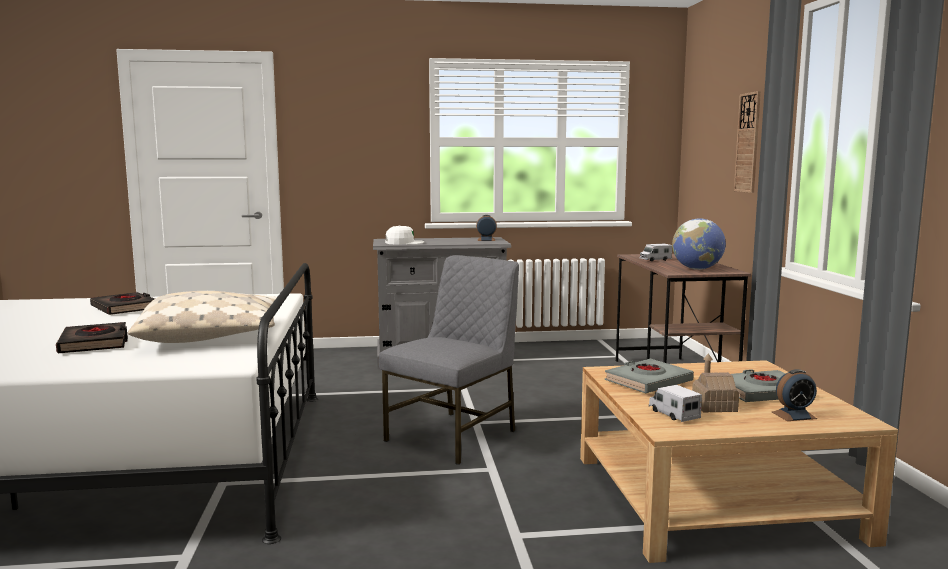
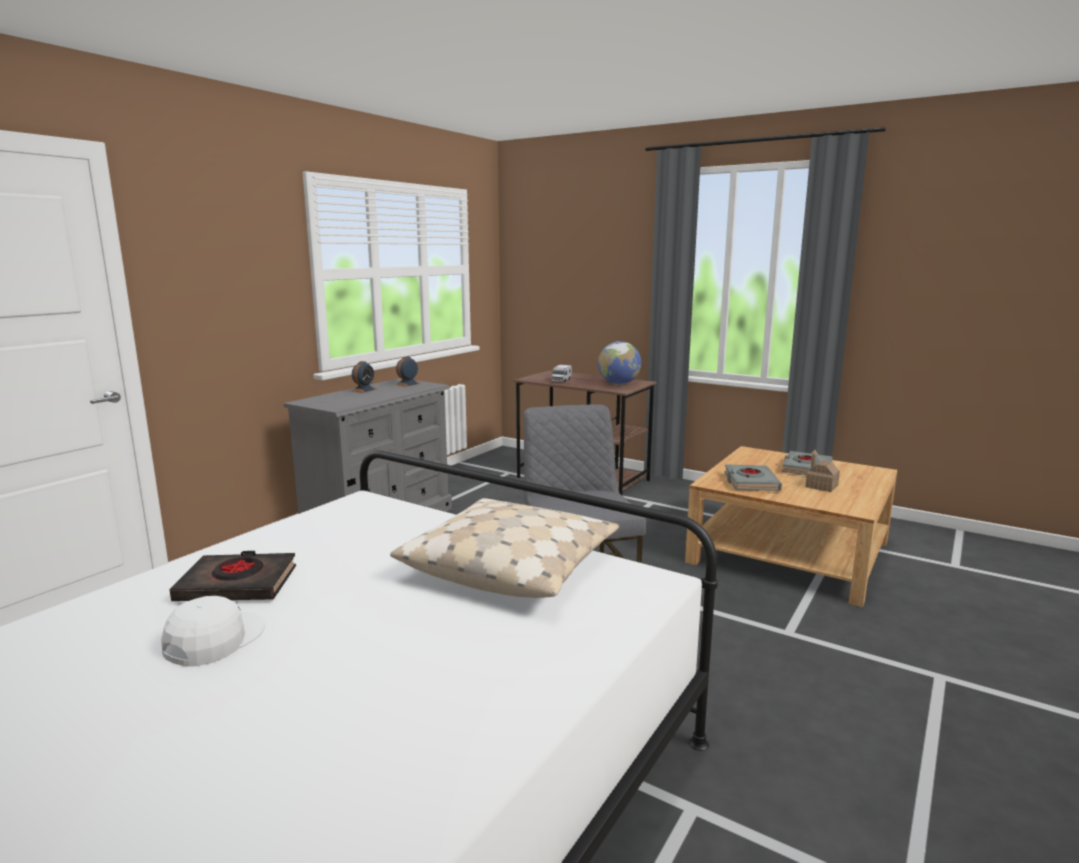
camera: 50 degrees left, 5 degrees up
(95, 343) = (441, 635): black book -> none
(403, 243) = (348, 402): white cap -> white cap (214, 639)
(673, 414) = (827, 499): toy truck -> none
(748, 142) = (614, 273): wall clock -> none
(794, 415) = (856, 478): alarm clock -> alarm clock (364, 390)

